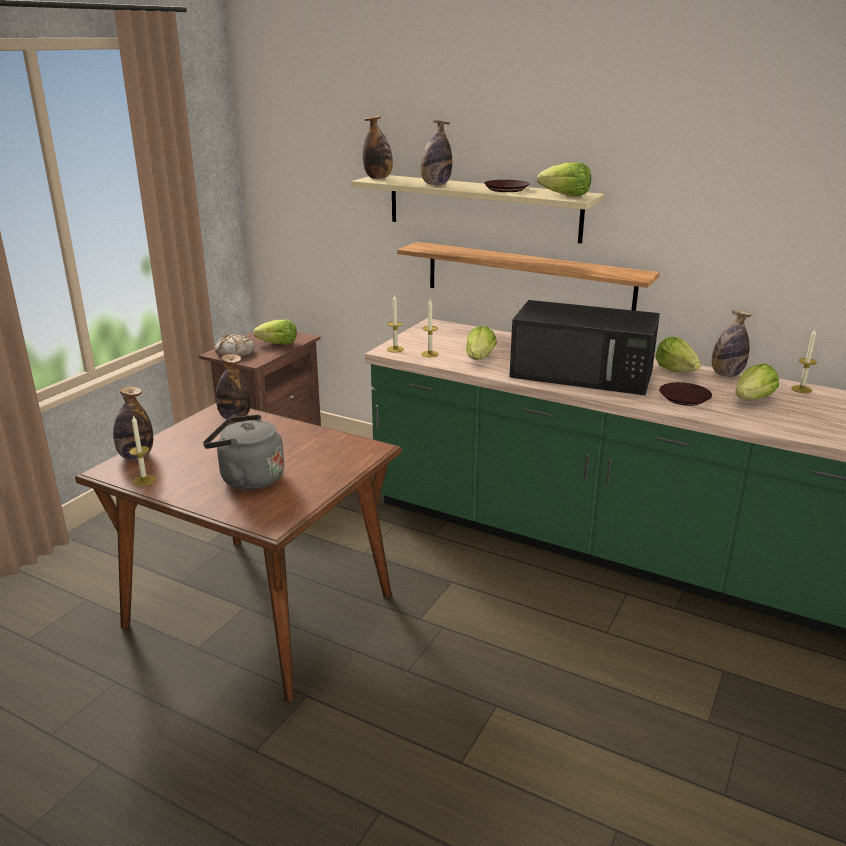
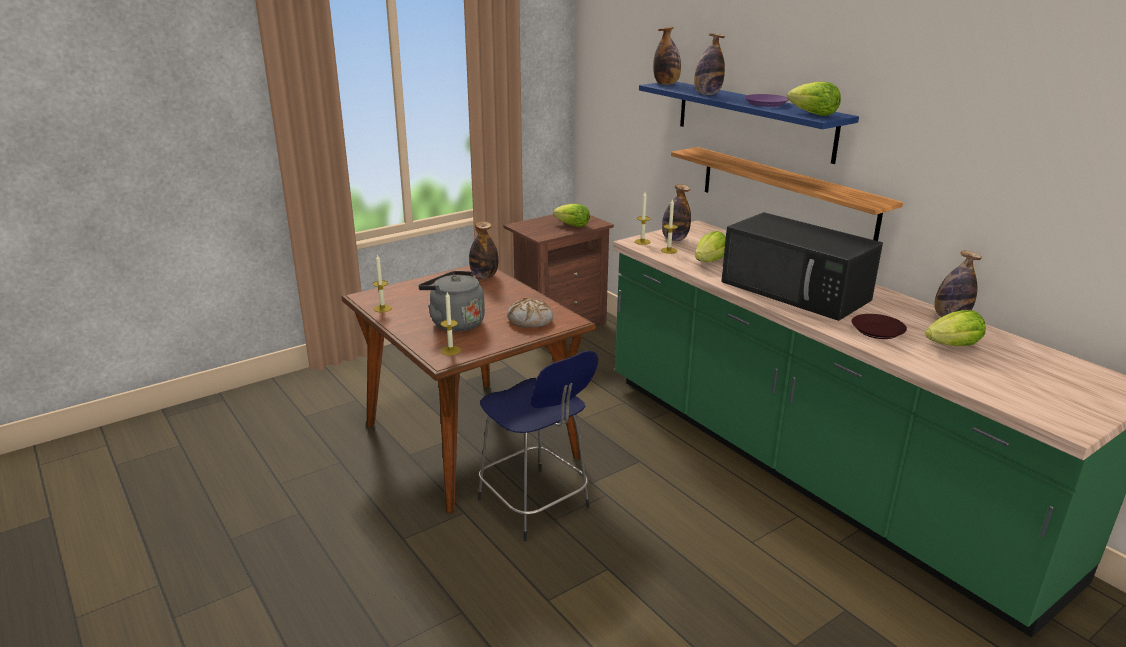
camera: 25 degrees right, 0 degrees up
(136, 456) = (391, 290): bottle -> bottle (674, 239)
(235, 352) = (533, 227): bread -> bread (530, 320)
(379, 662) = (535, 506): none -> blue stool
(483, 207) = (753, 120): beige shelf -> blue shelf
(505, 189) = (765, 103): brown plate -> purple plate
(675, 370) = (897, 305): lettuce -> none
(801, 389) = (1023, 347): candle -> candle (450, 350)

